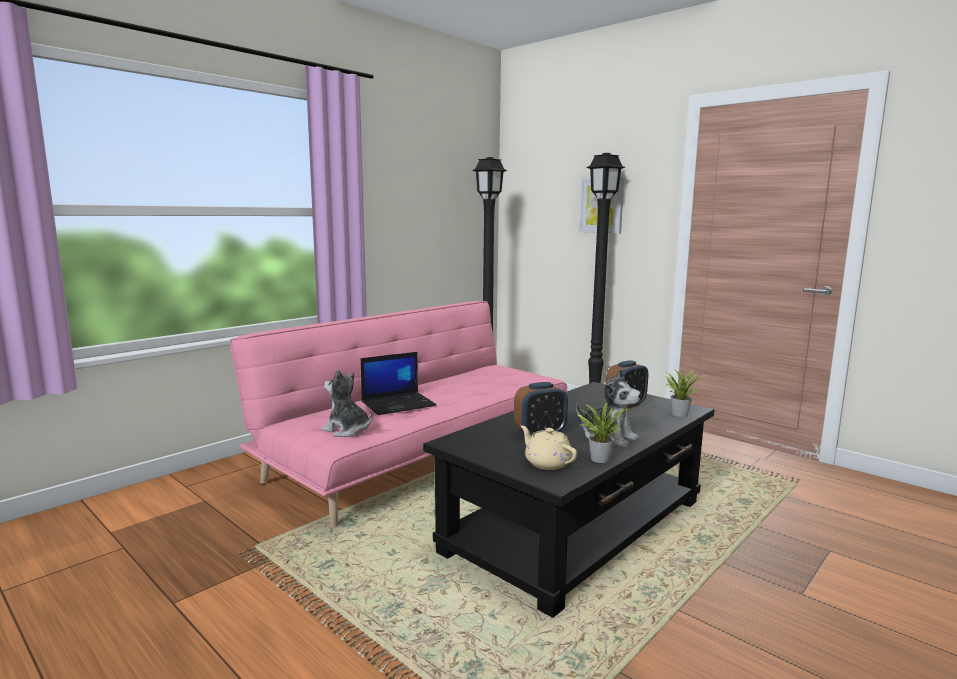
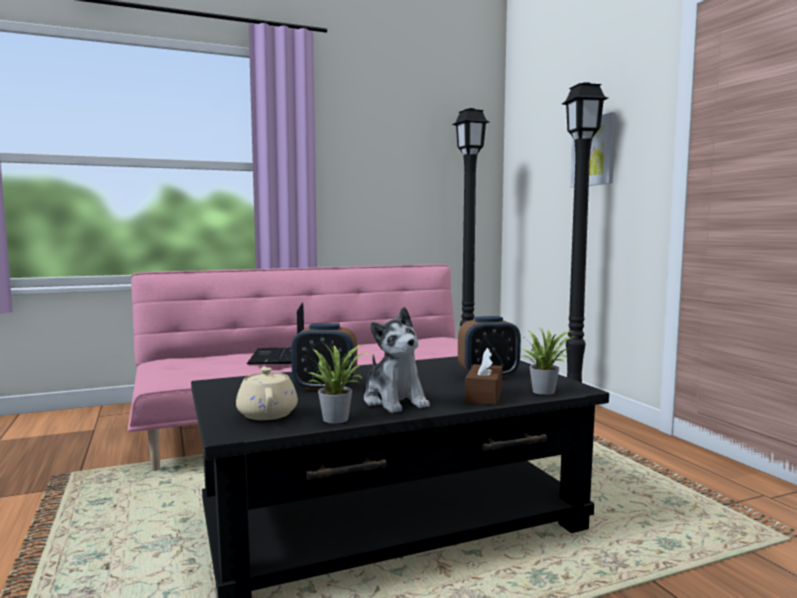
camera: 25 degrees right, 5 degrees down
(347, 430) = (191, 371): plush toy -> none
(399, 404) = (278, 357): laptop -> laptop turned 90 degrees clockwise
(652, 423) = (484, 395): none -> brown tissue box

